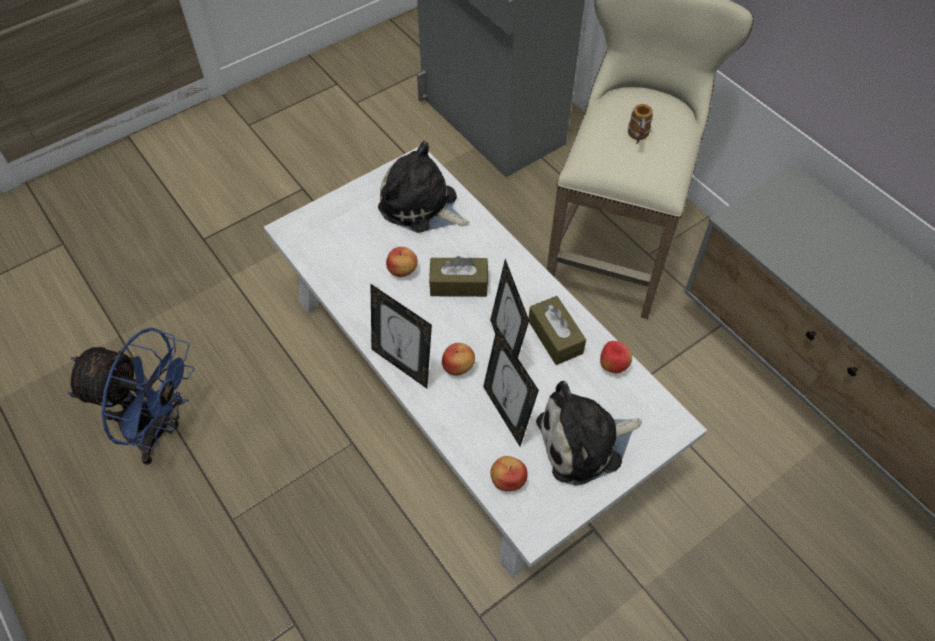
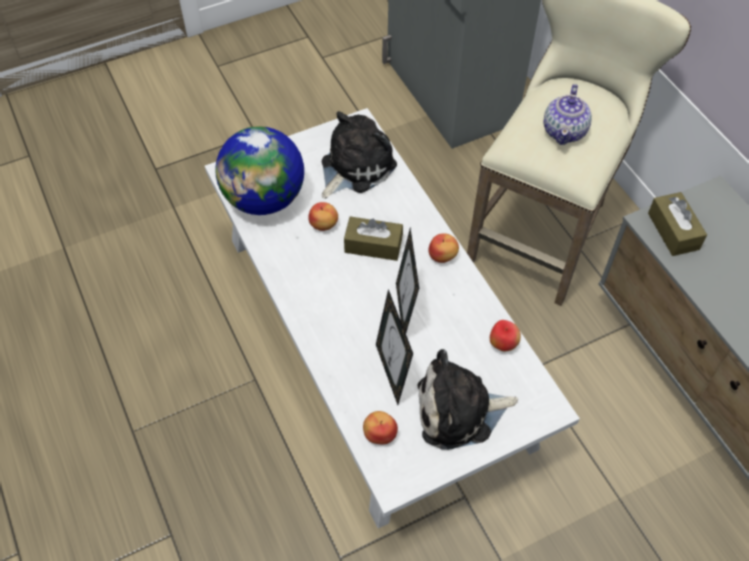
camera: 10 degrees right, 0 degrees up
(159, 429) = (83, 339): blue fan -> none
(335, 252) = (265, 199): none -> globe
(403, 364) = (305, 312): picture frame -> none
(421, 206) = (354, 167): plush toy -> plush toy turned 90 degrees clockwise
(458, 367) = (356, 322): apple -> apple (442, 256)
(555, 337) = (453, 308): brown tissue box -> brown tissue box (673, 231)
(637, 140) = (565, 131): mug -> teapot

